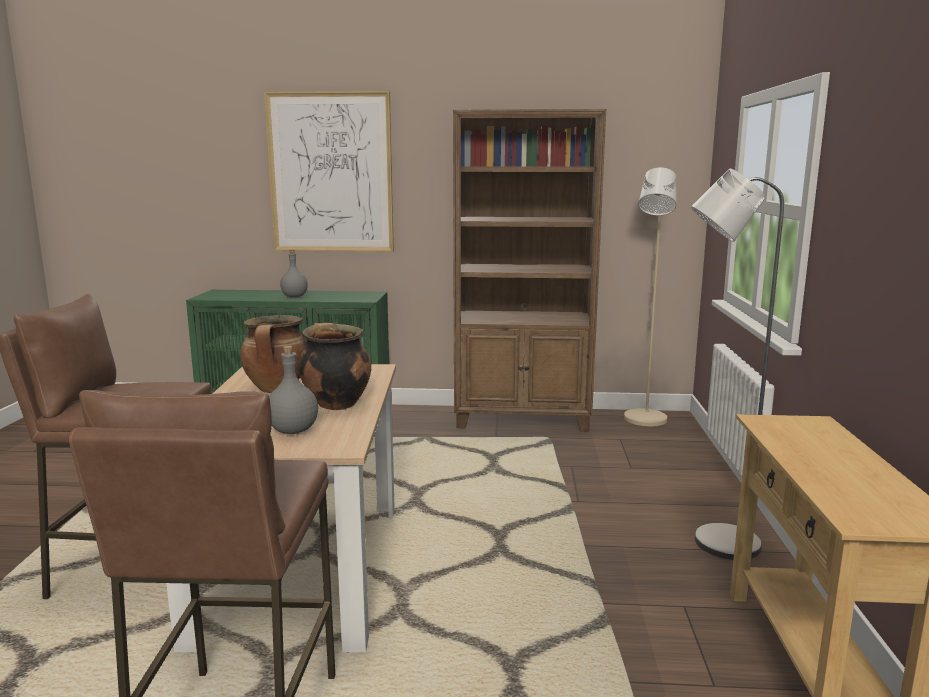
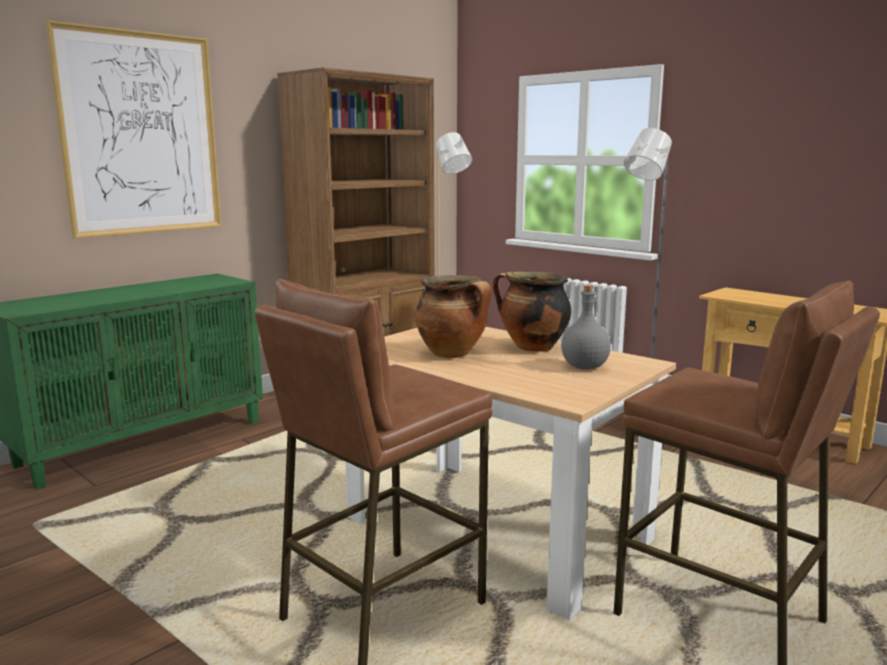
camera: 50 degrees left, 0 degrees up
(294, 296) = (140, 292): grey bottle -> none

